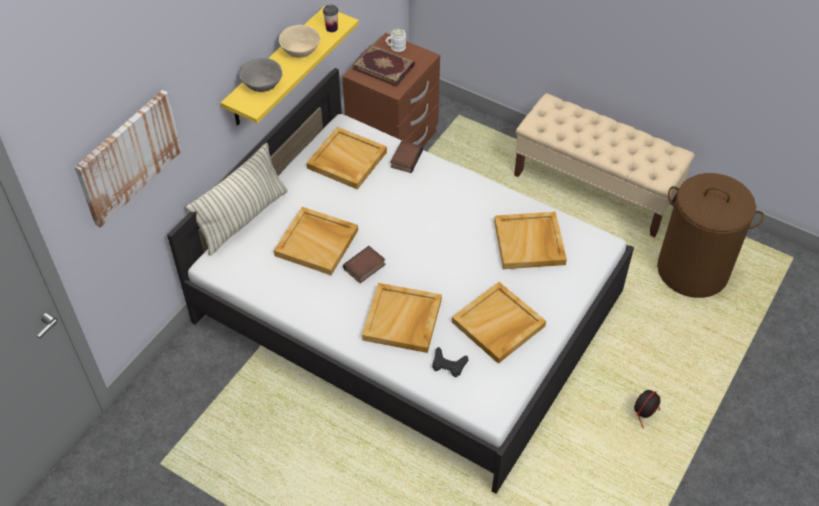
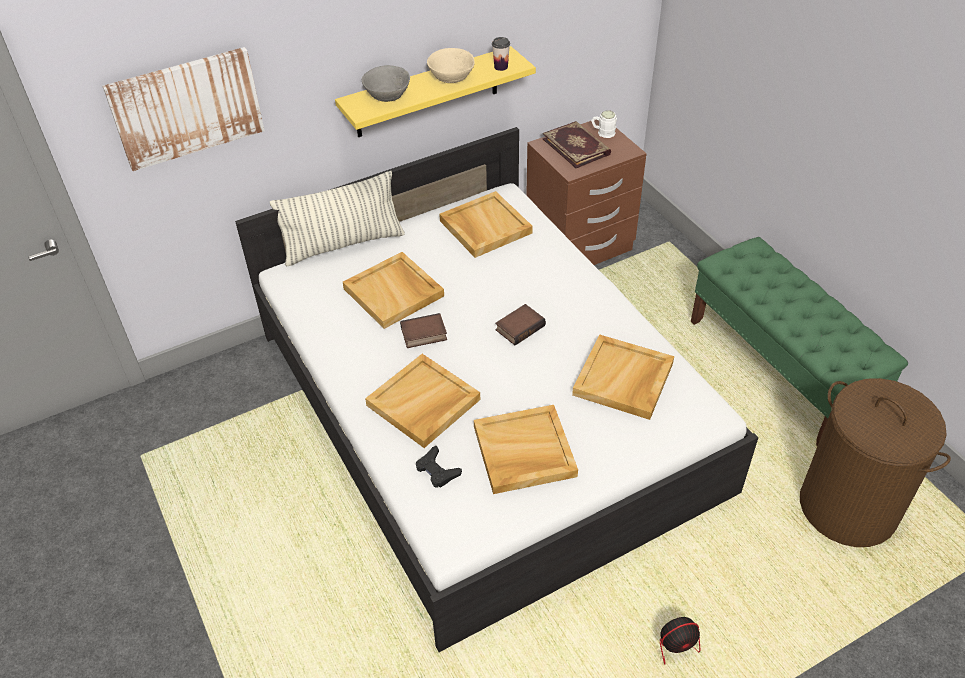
camera: 30 degrees right, 5 degrees down
(405, 159) = (547, 246): book -> book (519, 327)
(595, 188) = (779, 369): beige bench -> green bench

